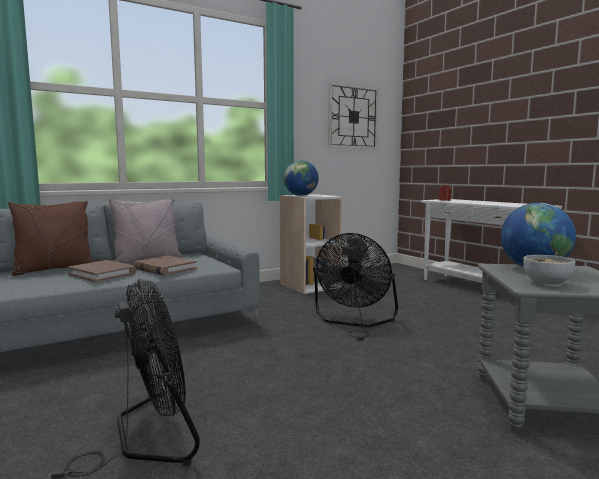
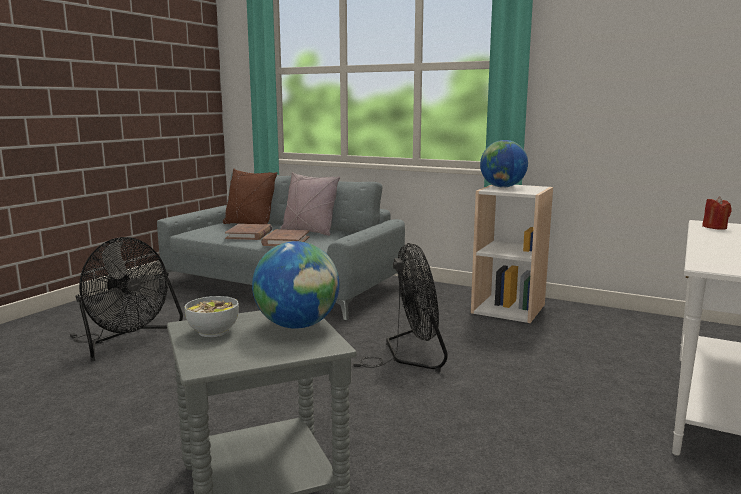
camera: 60 degrees right, 5 degrees up
(353, 117) = (660, 66): wall clock -> none

